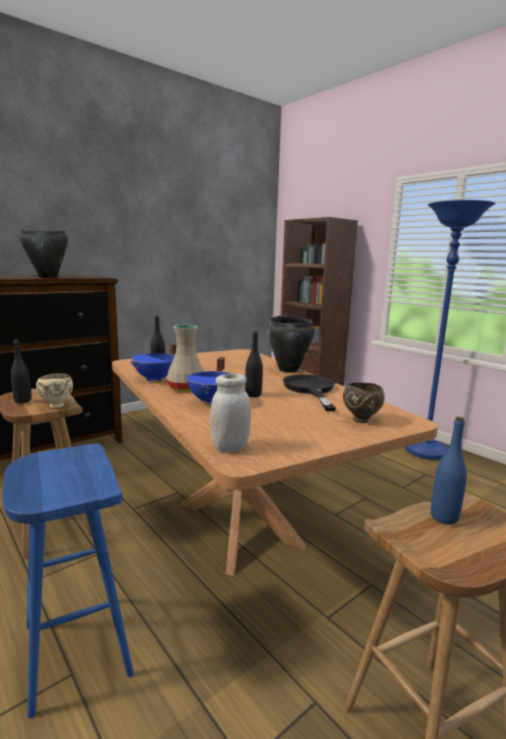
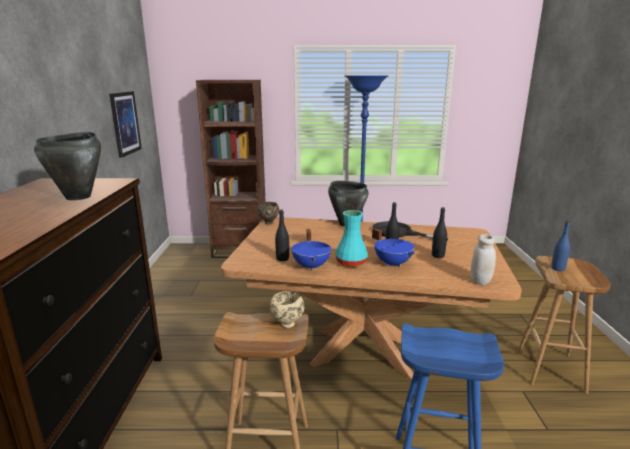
camera: 50 degrees left, 5 degrees up
(23, 401) = (250, 338): black bottle -> black bottle (438, 255)
(187, 388) = (351, 262): beige vase -> turquoise vase
(220, 257) = (125, 123): none -> picture
(361, 420) = (464, 240): brown bowl -> brown bowl (268, 223)

